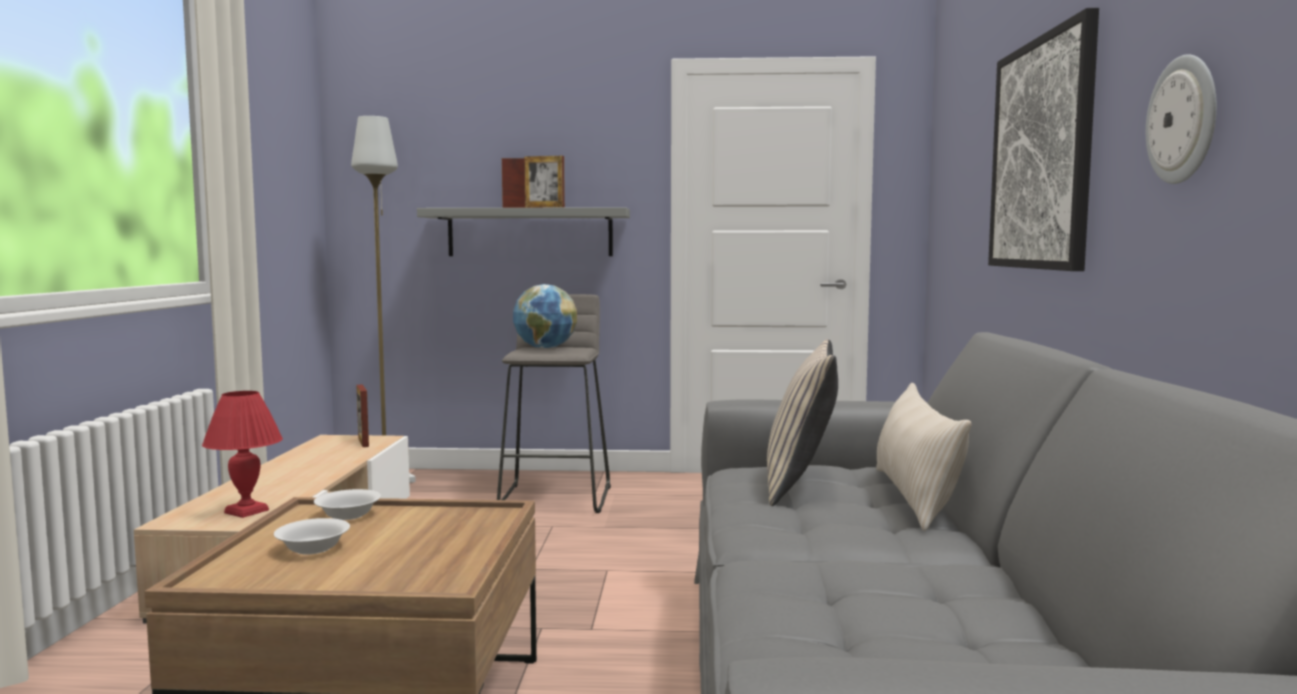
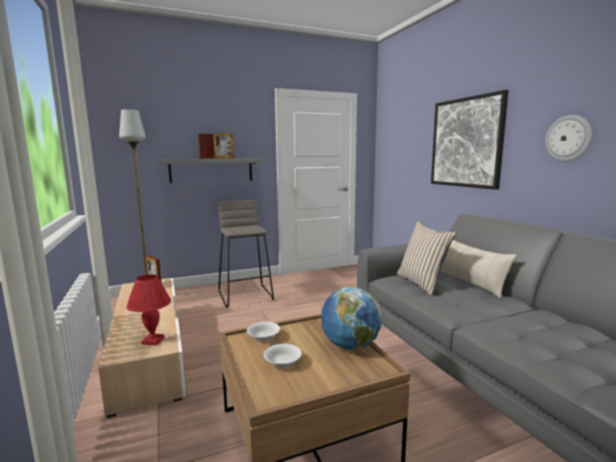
camera: 25 degrees left, 5 degrees up
(545, 348) = (238, 227): globe -> globe (350, 345)

